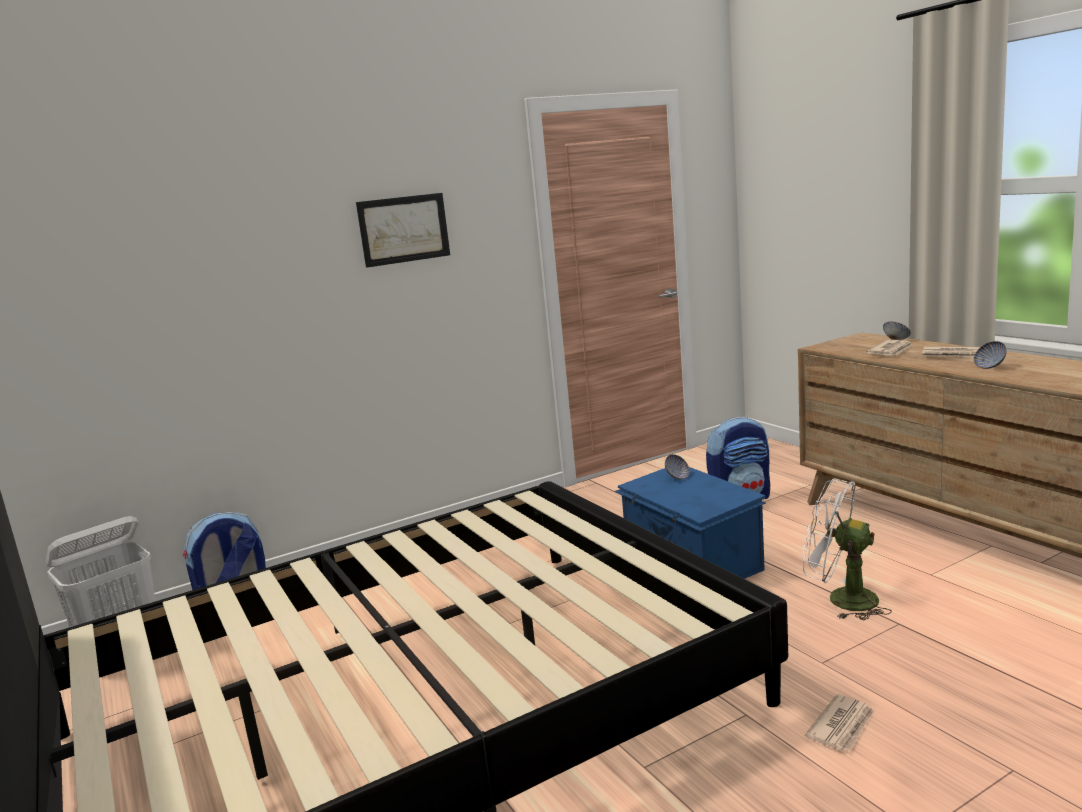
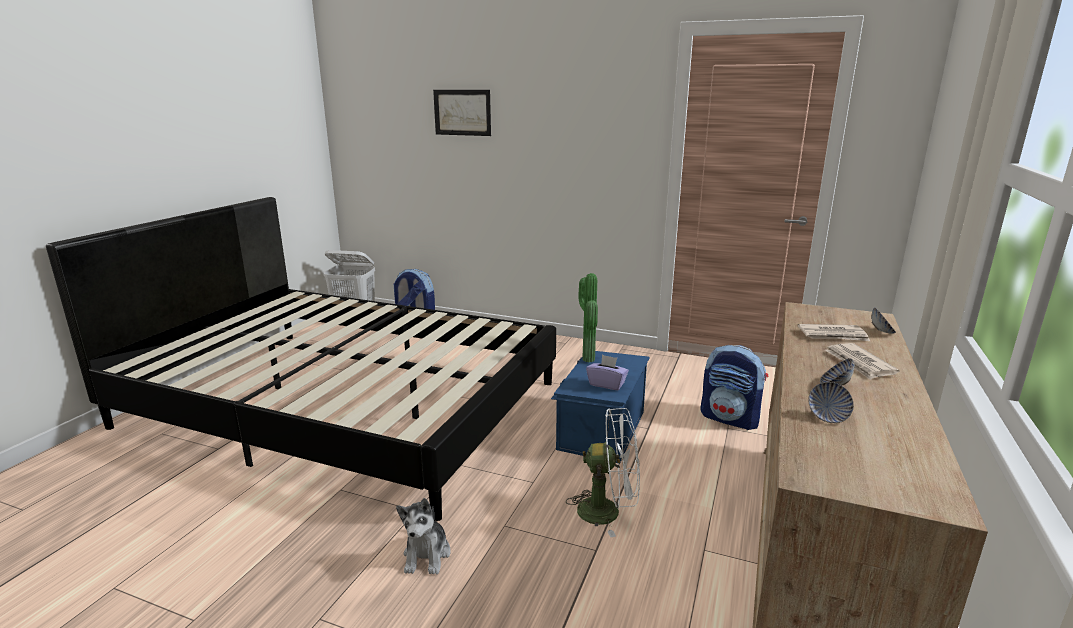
camera: 50 degrees right, 5 degrees up
(404, 229) = (560, 120): picture -> picture (462, 112)
(644, 490) = (586, 360): none -> potted plant
(677, 477) = (621, 363): bowl -> bowl (827, 416)
(717, 493) = (607, 384): none -> purple tissue box
(841, 599) = (608, 511): white fan -> white fan turned 105 degrees clockwise
(842, 726) = (427, 555): newspaper -> plush toy

